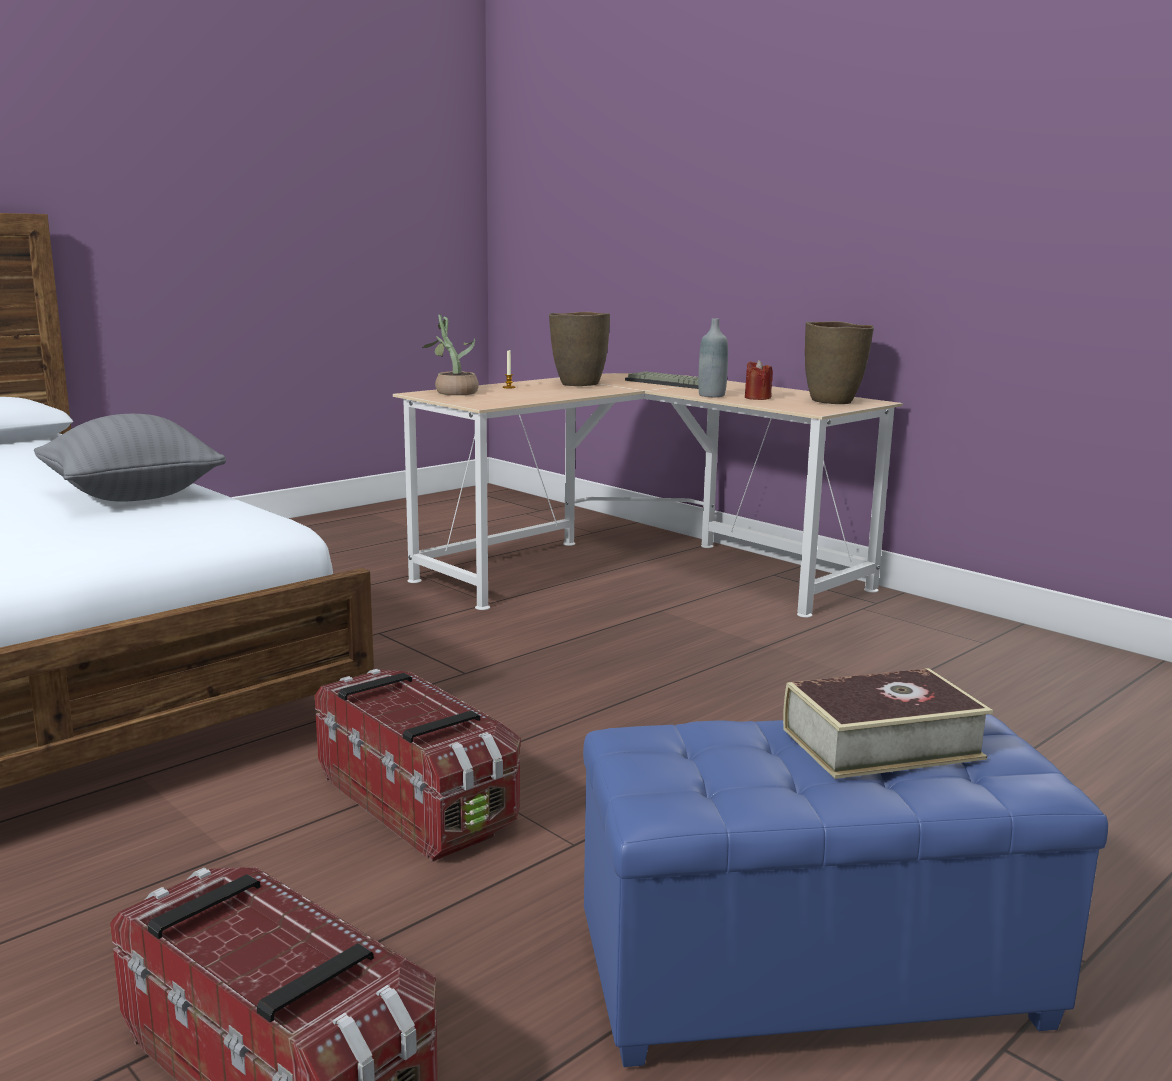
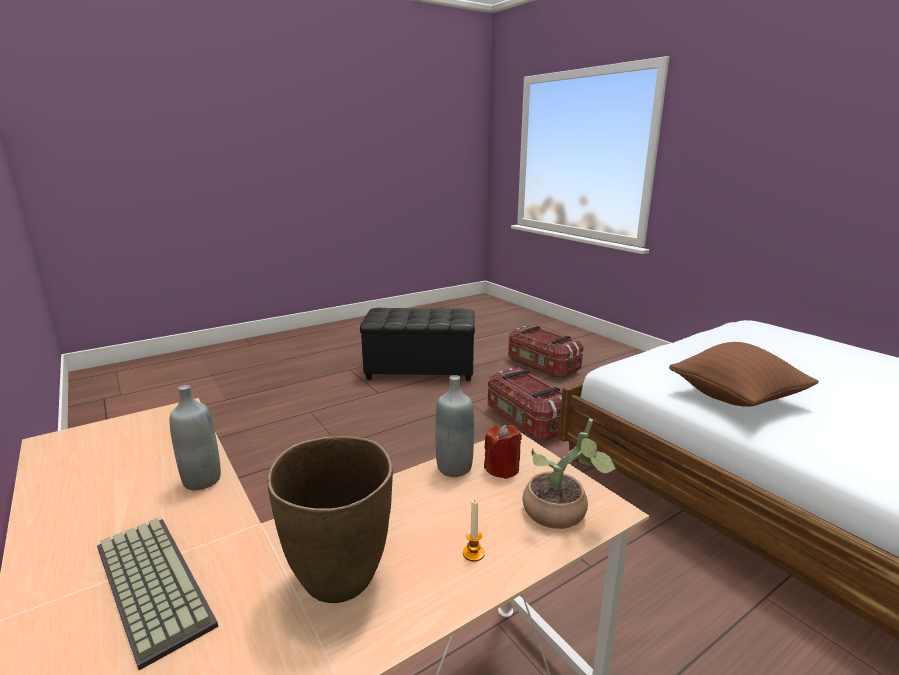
camera: 170 degrees left, 5 degrees up
(132, 496) = (736, 399): grey pillow -> brown pillow
(529, 399) = (454, 468): none -> grey bottle
(757, 398) = (160, 464): red candle -> red candle (502, 468)
(811, 984) = (420, 370): blue ottoman -> black ottoman
(833, 401) = (96, 444): brown vase -> none
(881, 743) = (403, 315): book -> none

